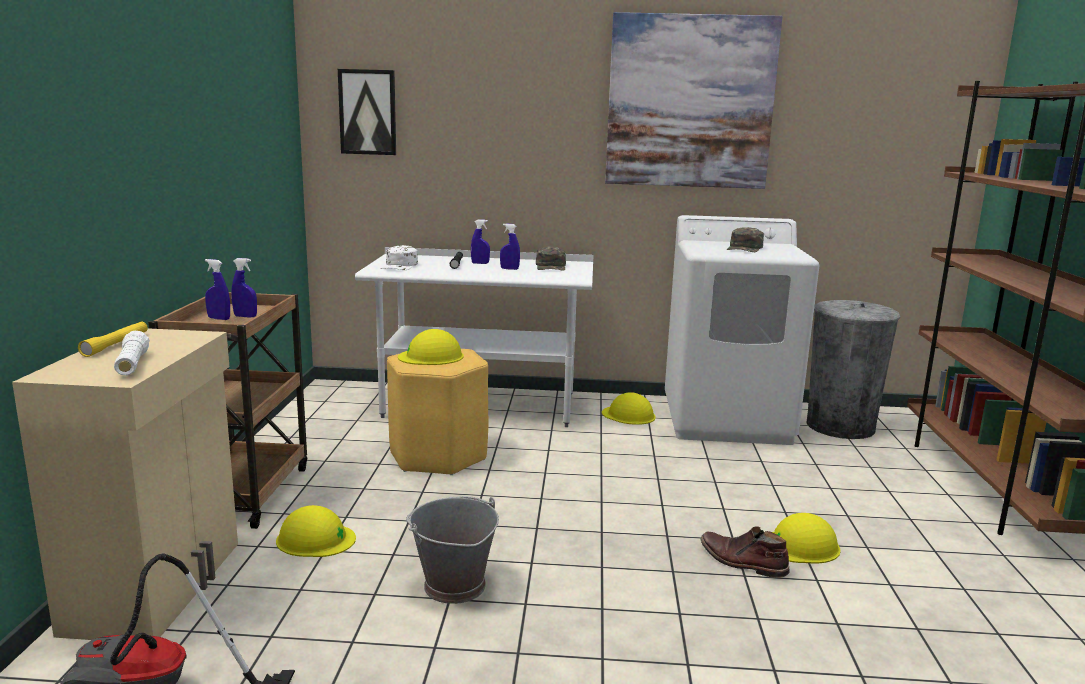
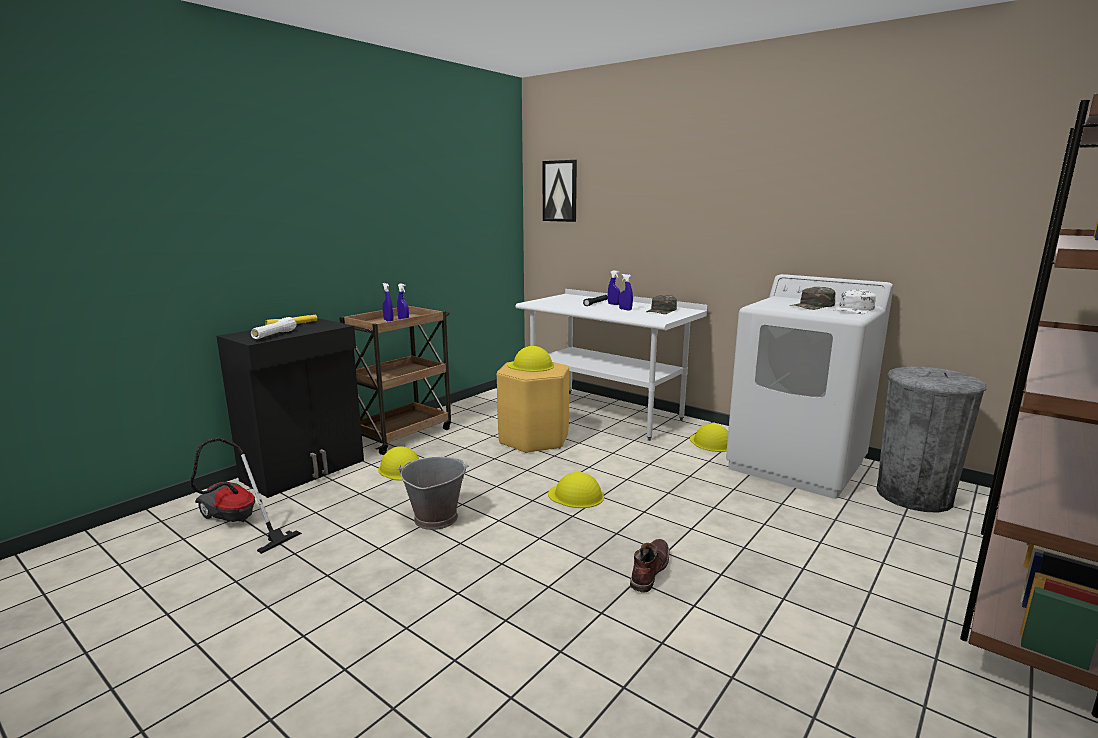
camera: 35 degrees right, 0 degrees up
(159, 585) = (305, 470): beige cabinet -> black cabinet
(400, 266) = (554, 301): white cap -> white cap (854, 310)
(690, 102) = (796, 172): picture -> none
(742, 562) = (648, 570): brown boot -> brown boot turned 45 degrees clockwise
(801, 546) = (718, 576): yellow hard hat -> yellow hard hat (576, 495)

